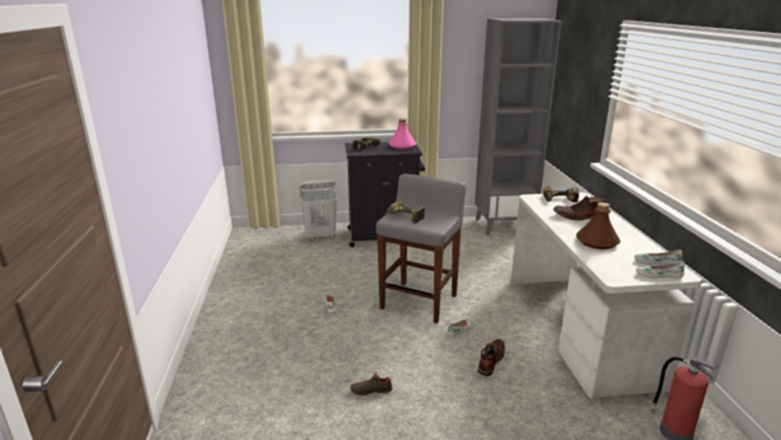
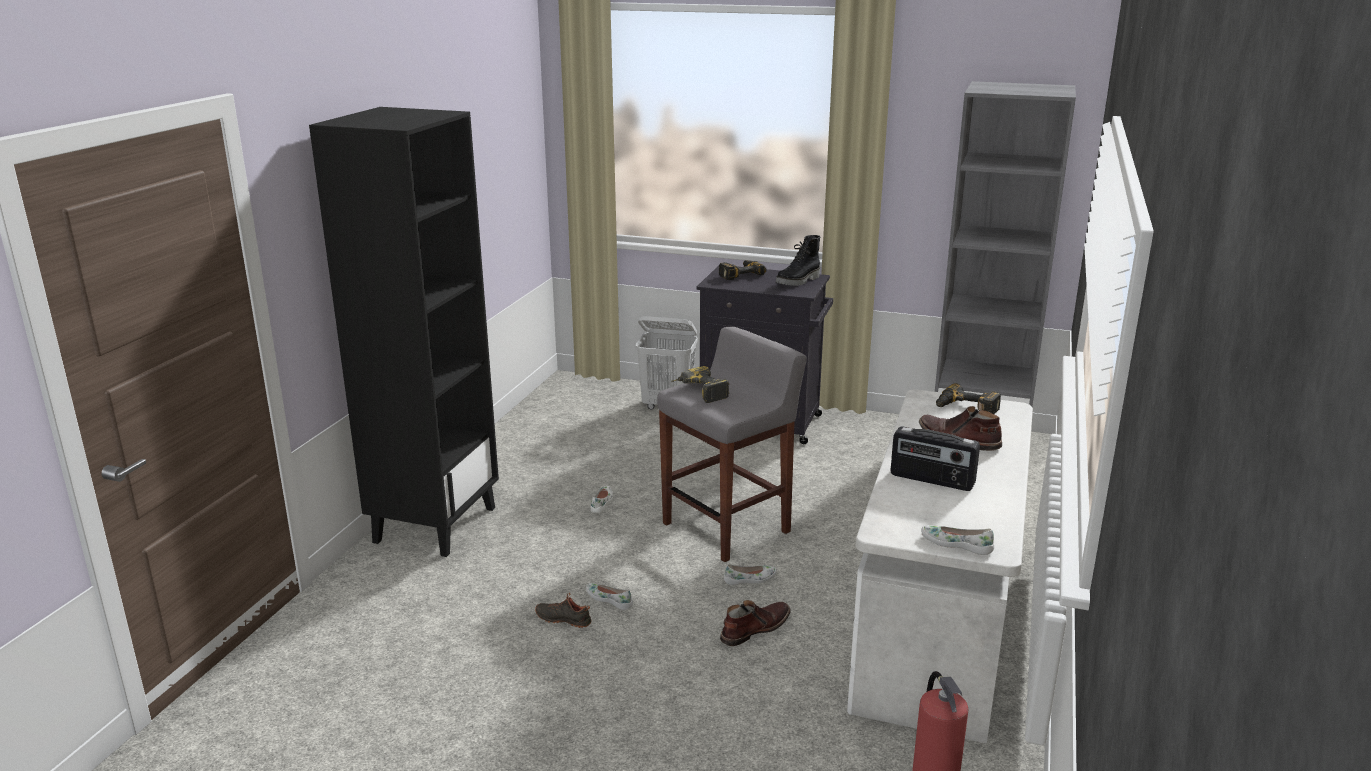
camera: 25 degrees right, 0 degrees up
(226, 348) = (435, 524): none -> black bookcase
(402, 146) = (798, 281): pink bottle -> black boot
(597, 242) = (932, 480): brown bottle -> radio
(656, 262) = (982, 527): white shoe -> white shoe (609, 599)

